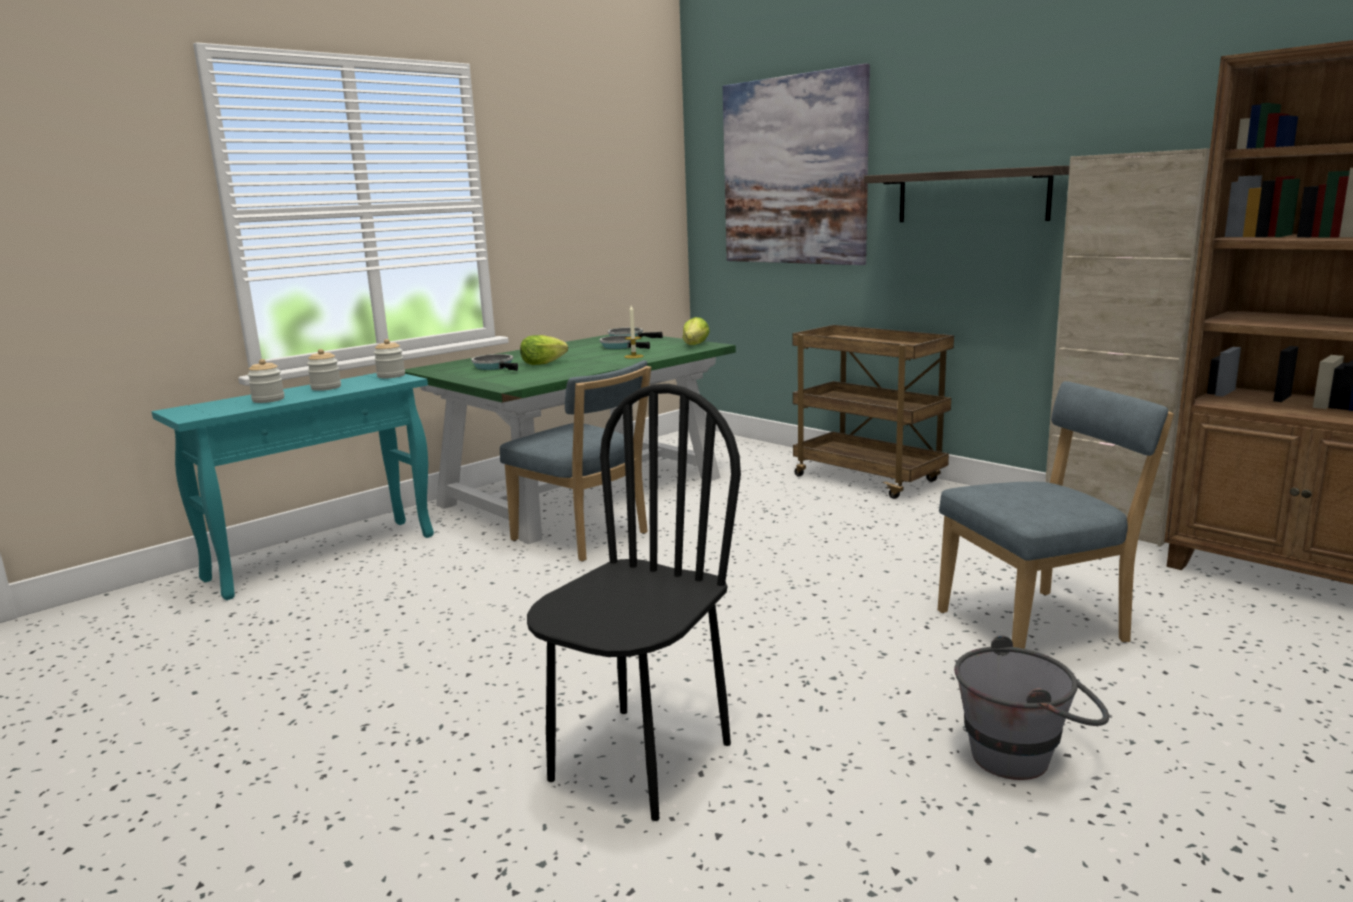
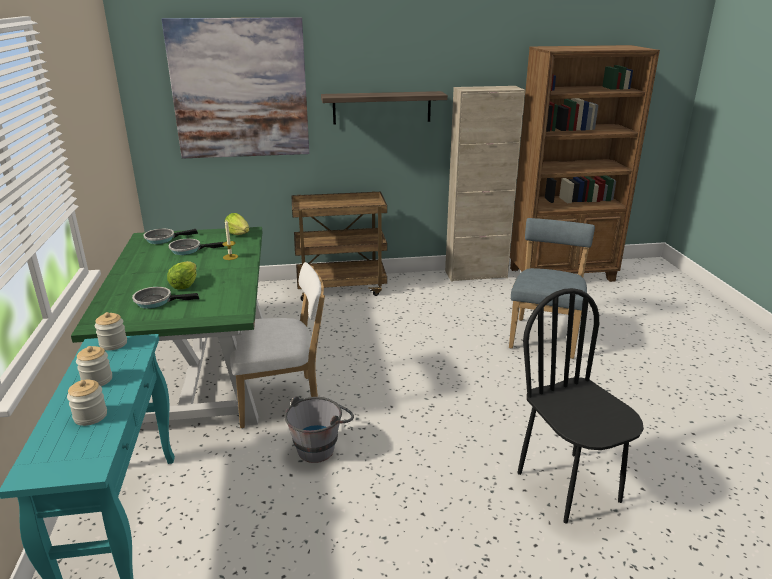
camera: 55 degrees left, 10 degrees up
(585, 538) = (282, 400): blue chair -> white chair
(1026, 756) = (636, 391): grey bucket -> grey bucket (321, 446)

